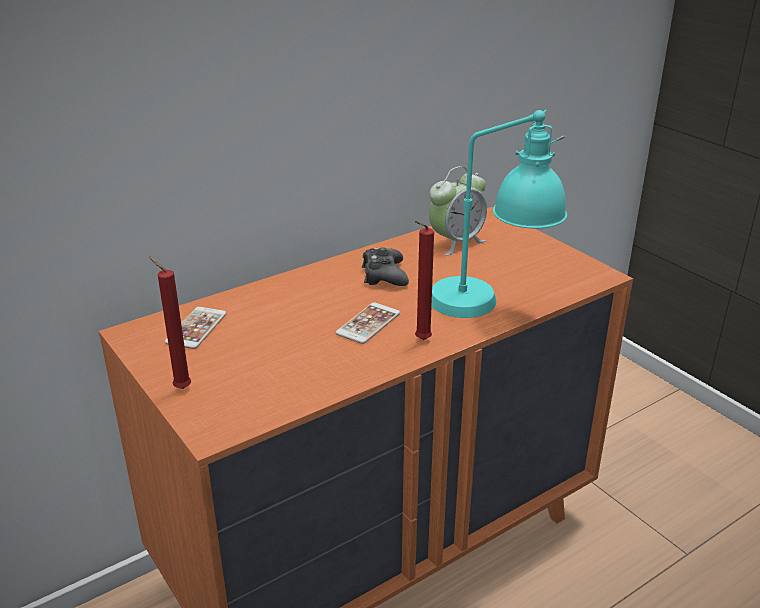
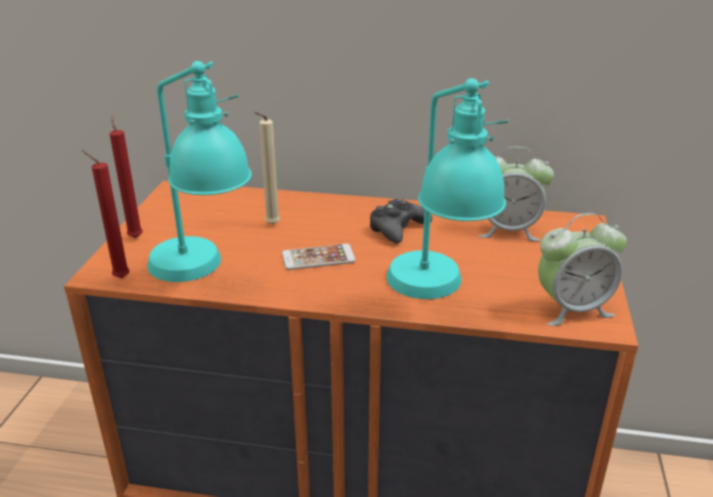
camera: 45 degrees right, 0 degrees up
(196, 328) = (211, 205): phone -> none
(284, 319) = (270, 225): none -> beige candle
(305, 381) = (204, 274): none -> turquoise table lamp
(420, 340) = (331, 290): red candle -> red candle (119, 277)
(573, 274) = (572, 309): none -> alarm clock

